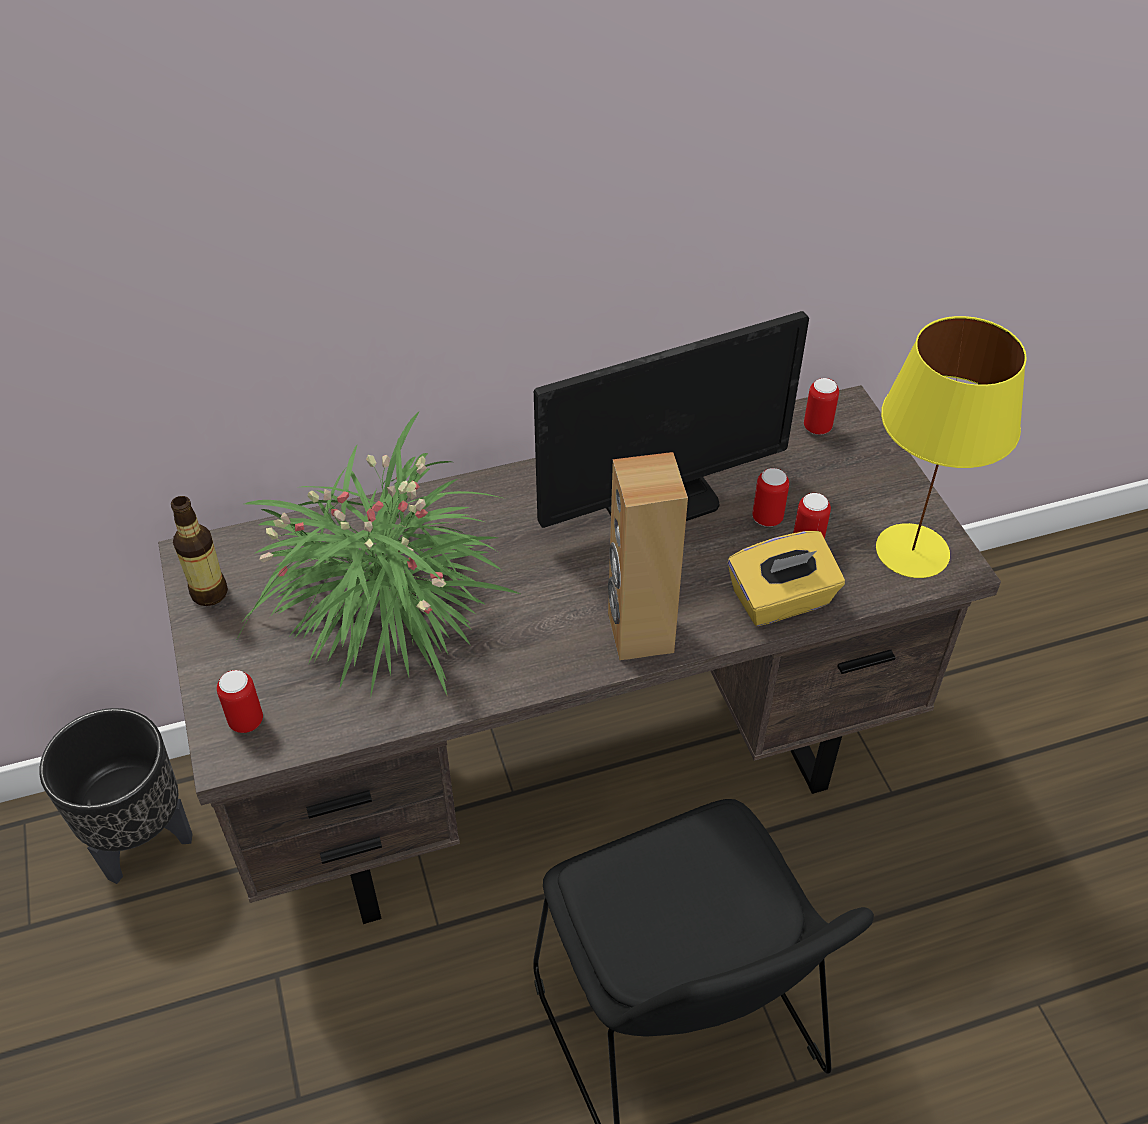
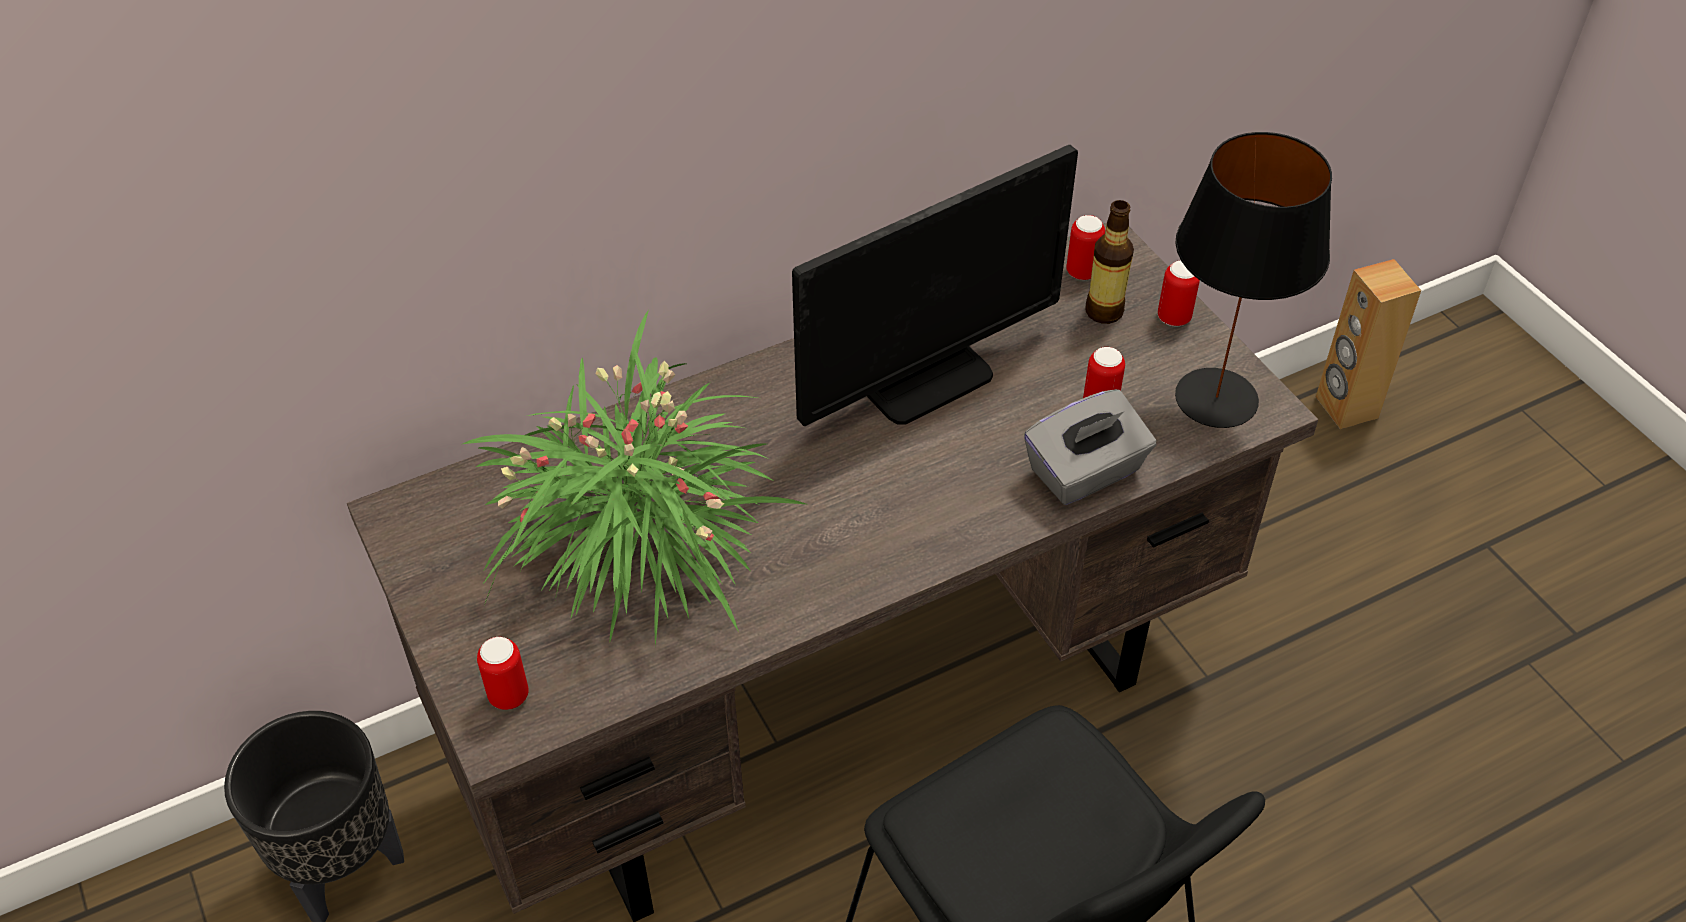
camera: 10 degrees left, 0 degrees up
(209, 593) = (425, 555): bottle -> bottle (1104, 312)
(639, 633) = (936, 531): brown speaker -> brown speaker (1345, 407)
(767, 518) = (1049, 383): can -> can (1173, 318)
(781, 600) = (1085, 473): yellow tissue box -> grey tissue box
(911, 550) = (1214, 397): yellow table lamp -> black table lamp

